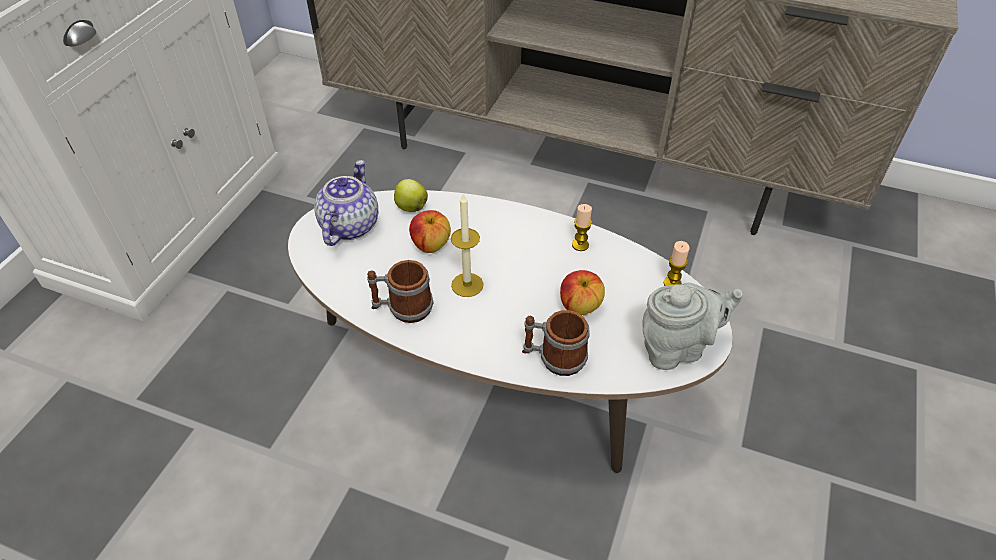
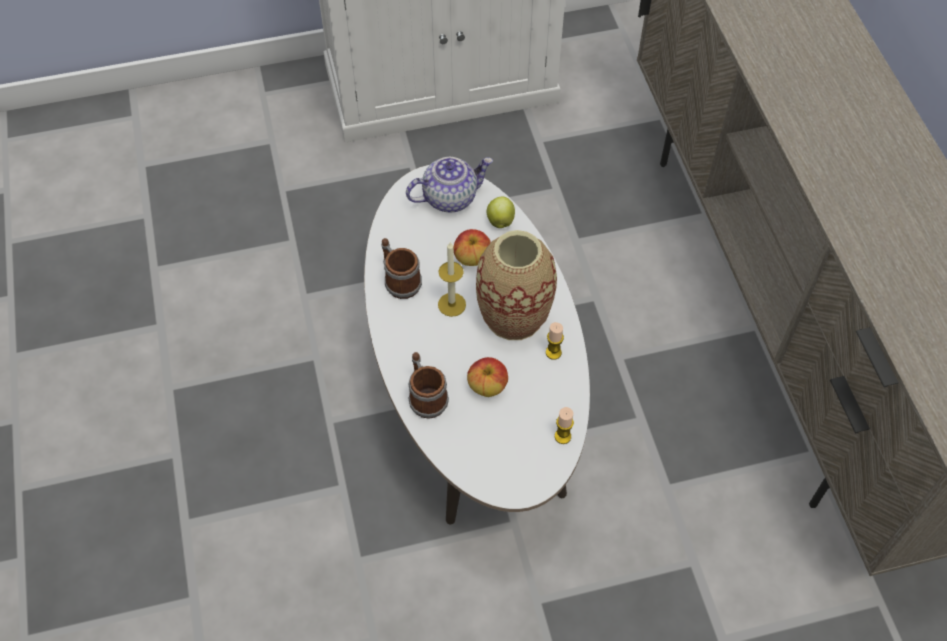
camera: 55 degrees right, 10 degrees up
(520, 250) = (514, 316): none -> vase
(677, 348) = (496, 471): grey teapot -> none

